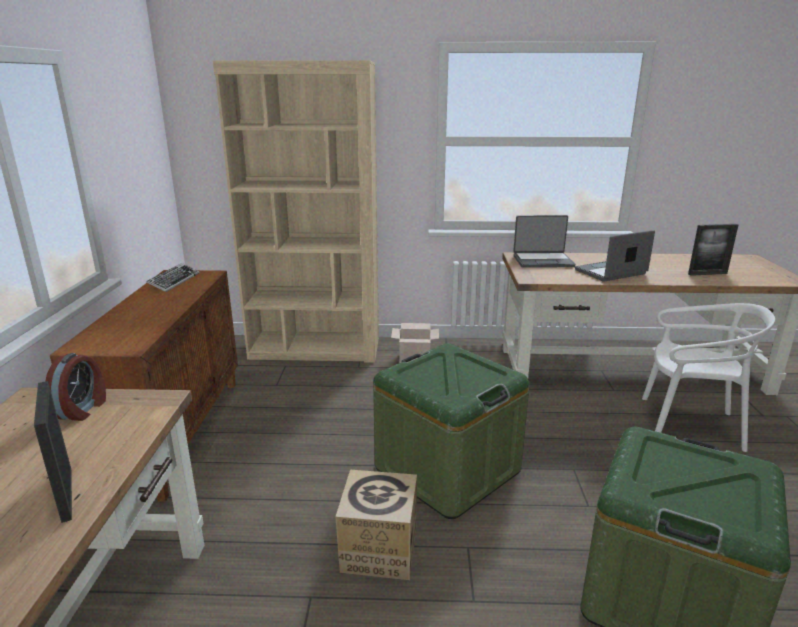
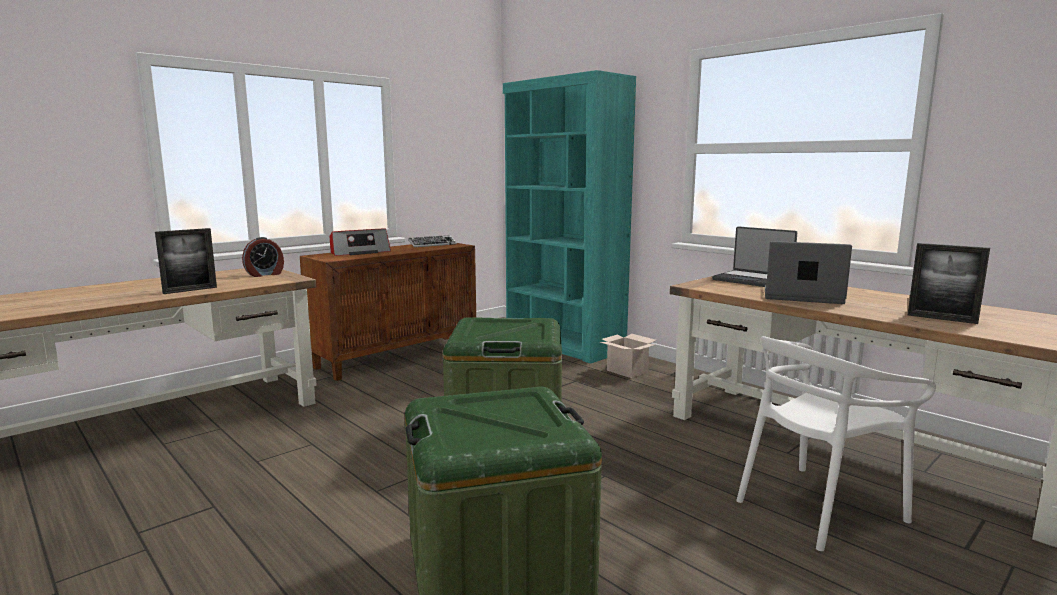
camera: 45 degrees right, 10 degrees down
(66, 494) = (190, 290): picture frame -> picture frame turned 150 degrees counterclockwise
(124, 322) = (359, 252): none -> radio
(315, 349) = (563, 344): beige bookcase -> turquoise bookcase
(379, 549) = (382, 445): cardboard box -> none
(689, 425) = (817, 508): white chair -> white chair turned 90 degrees clockwise

